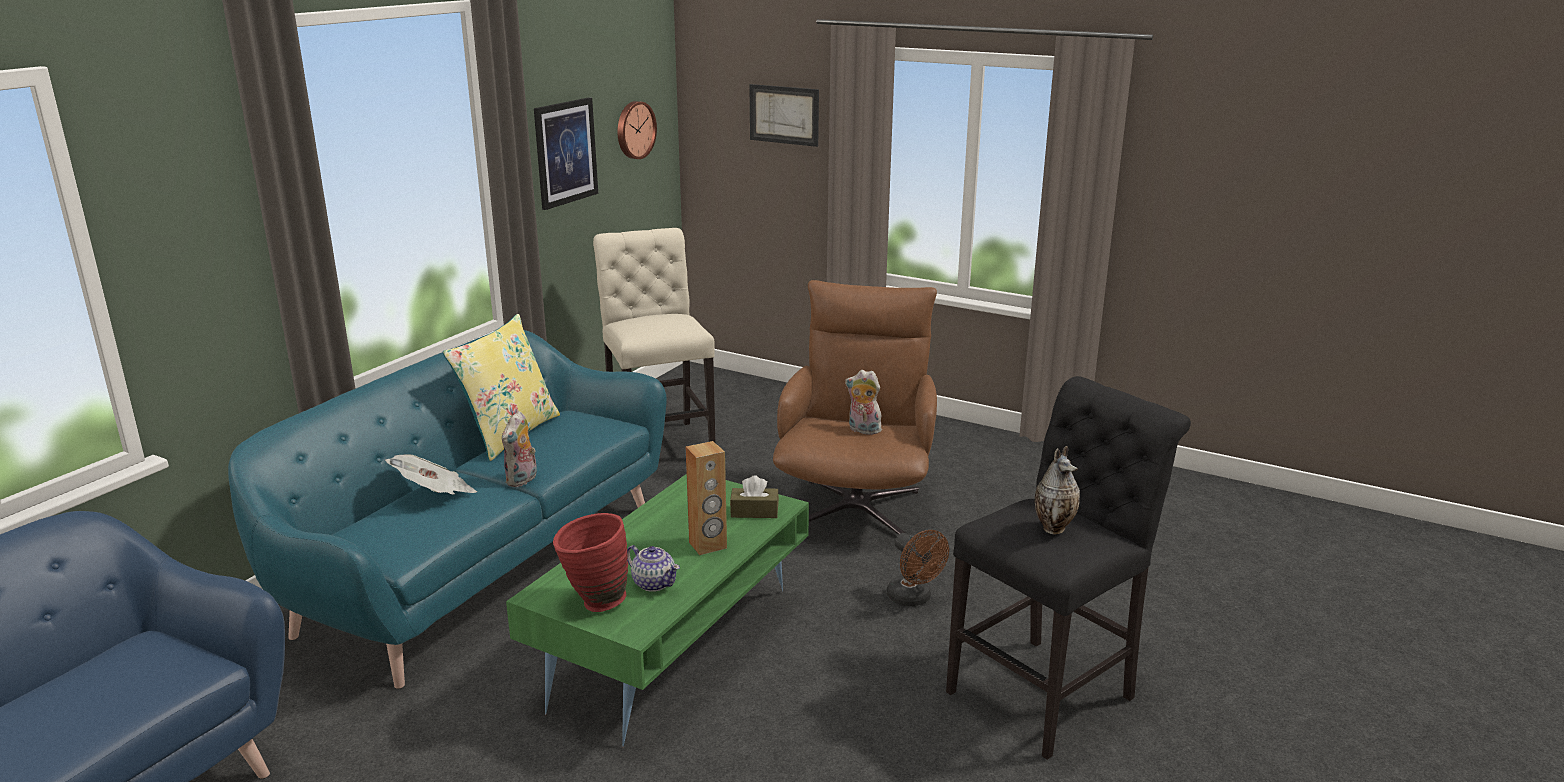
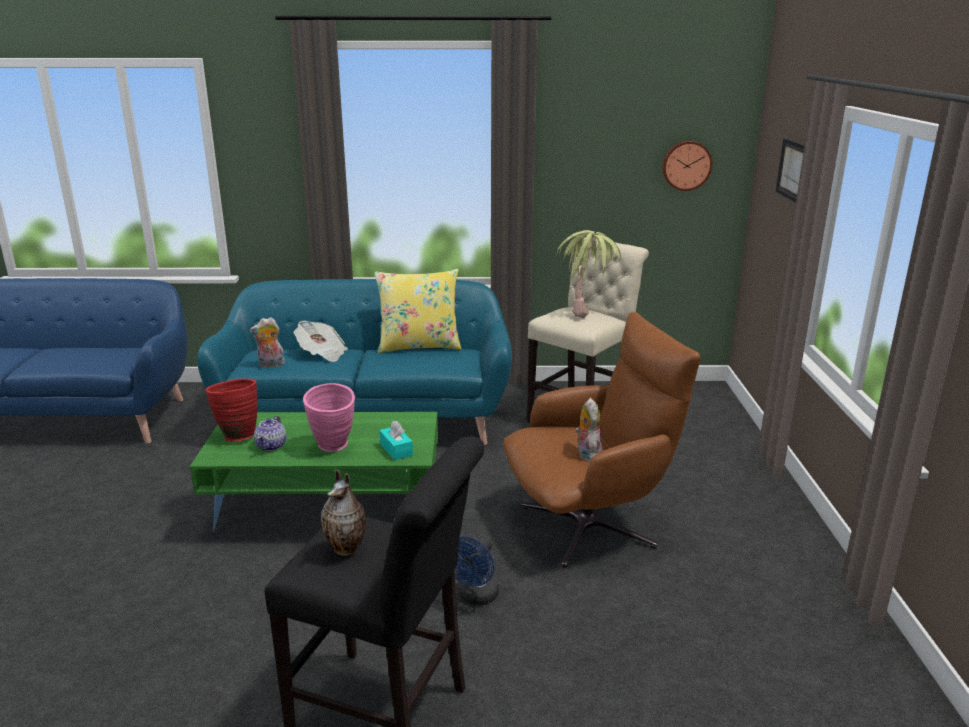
camera: 60 degrees right, 0 degrees up
(522, 480) = (363, 368): plush toy -> plush toy (270, 365)
(565, 152) = (594, 169): picture -> none
(655, 316) = (587, 311): none -> potted plant
(708, 545) = (334, 448): brown speaker -> pink vase
(754, 512) = (396, 450): brown tissue box -> turquoise tissue box
(914, 599) = (475, 597): brown fan -> blue fan

